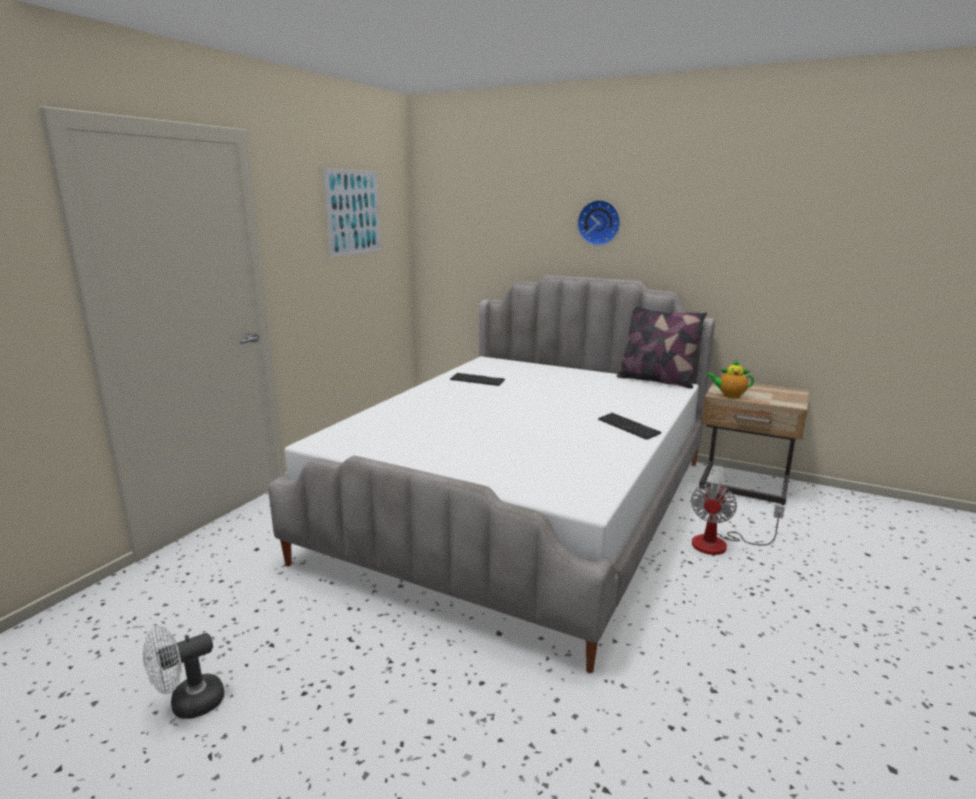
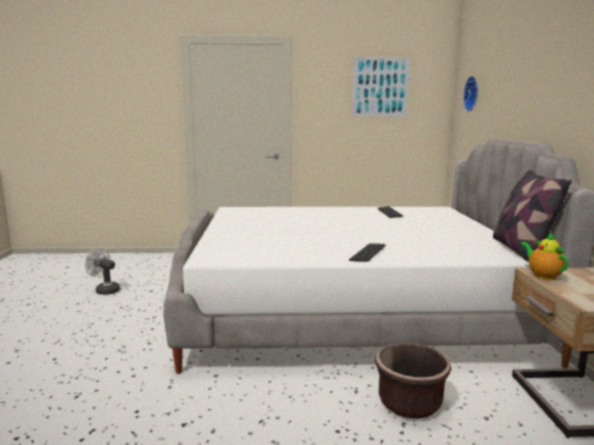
camera: 60 degrees right, 5 degrees down
(599, 222) = (535, 85): wall clock -> wall clock (473, 94)
(720, 544) = (409, 403): fan -> brown planter

